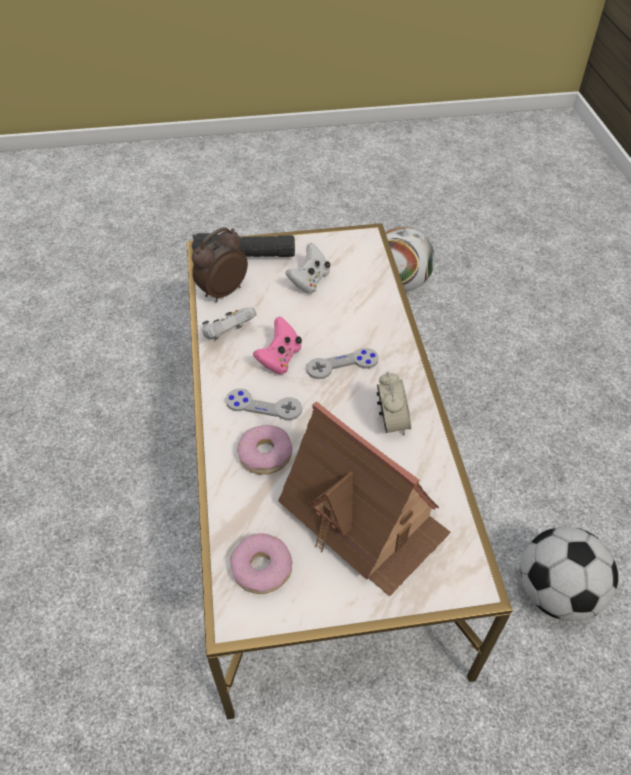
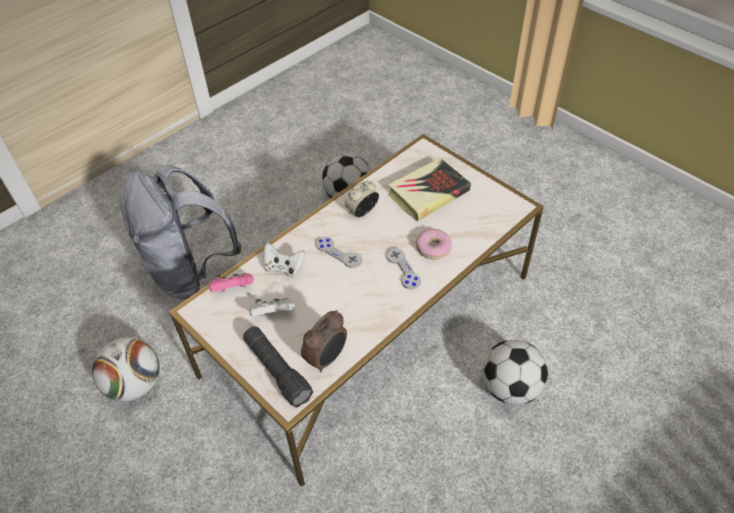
camera: 125 degrees left, 0 degrees up
(116, 555) = (510, 388): none -> football
(222, 291) = (327, 358): alarm clock -> alarm clock turned 60 degrees counterclockwise
(228, 334) = (365, 324): white game controller -> white game controller (284, 268)
(262, 568) = (490, 211): donut -> none
(280, 358) = (360, 284): pink game controller -> pink game controller (233, 289)
(364, 517) = (428, 193): toy house -> book
(518, 367) = (191, 271): none -> grey backpack

